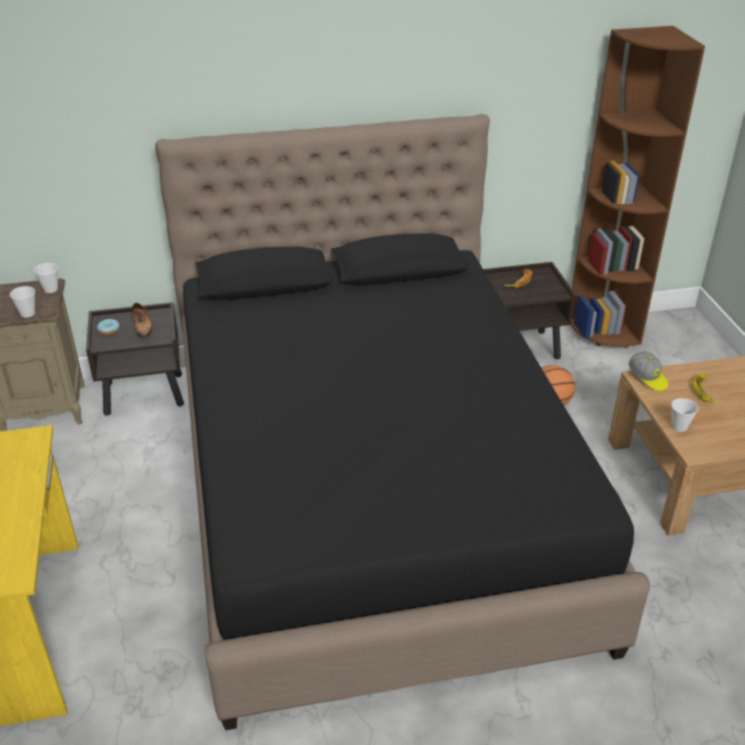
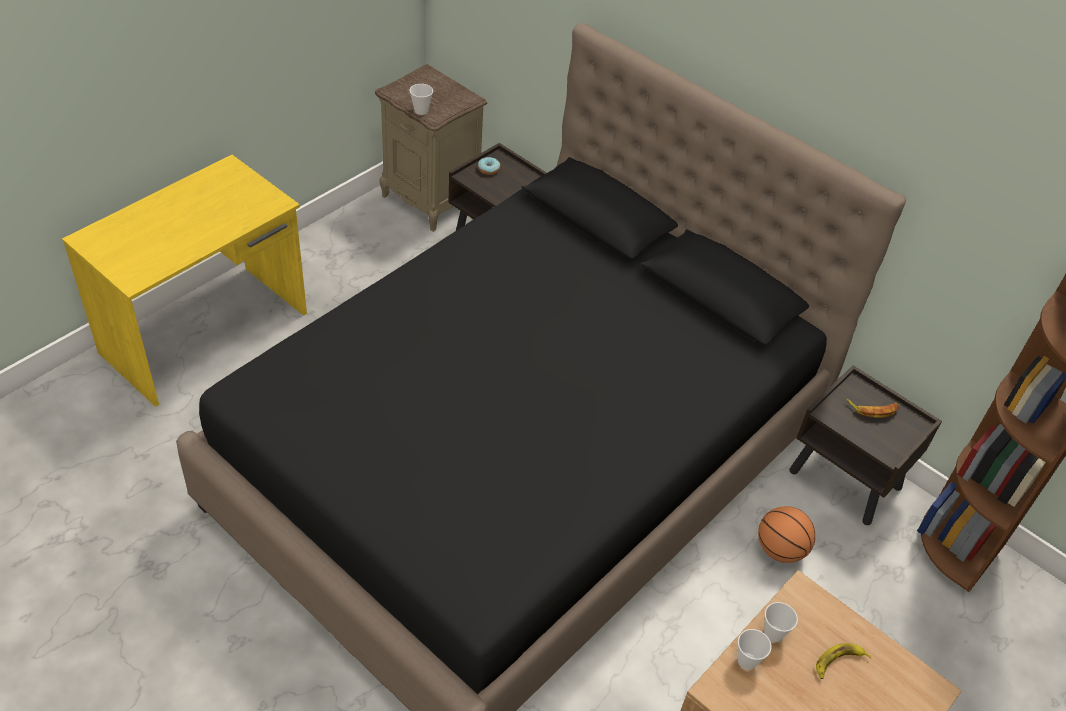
camera: 50 degrees right, 10 degrees up
(51, 289) = (464, 103): cup -> cup (773, 633)
(142, 327) = (512, 185): shoe -> none
(647, 378) = (808, 599): cap -> none

